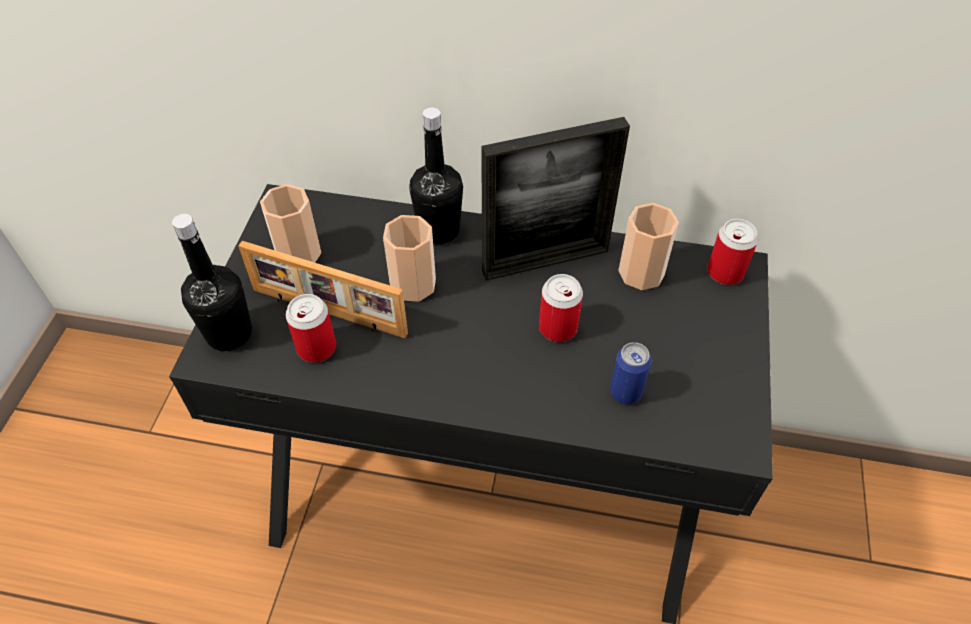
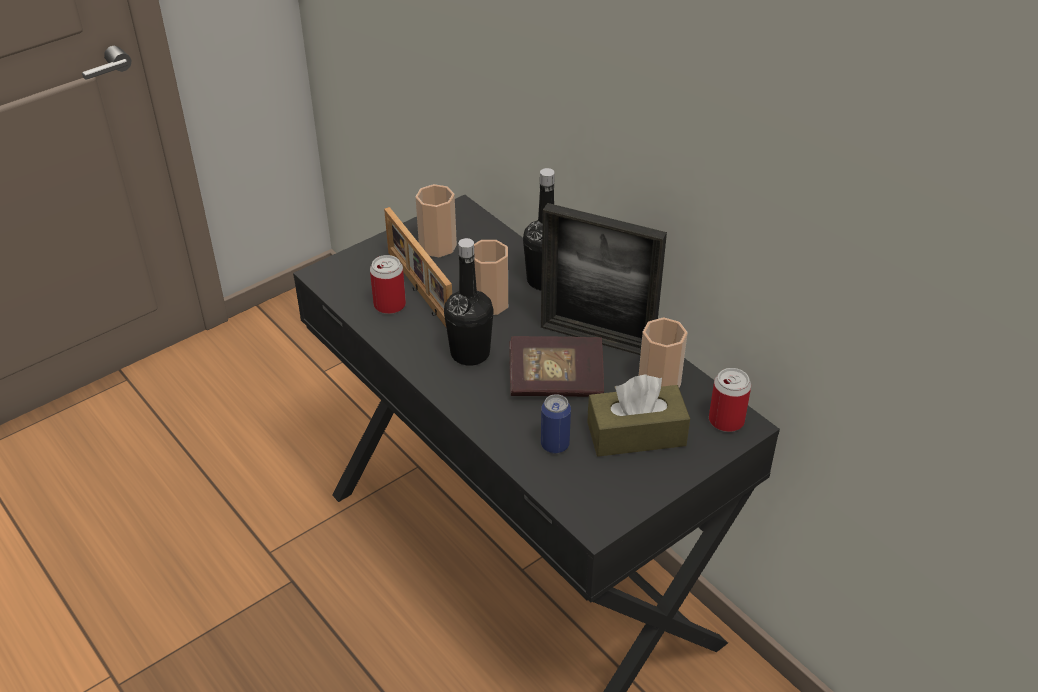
camera: 40 degrees right, 10 degrees down
(229, 333) = (348, 269): black bottle -> black bottle (470, 353)
(558, 327) = (555, 382): can -> book
(676, 333) = (636, 434): none -> brown tissue box

